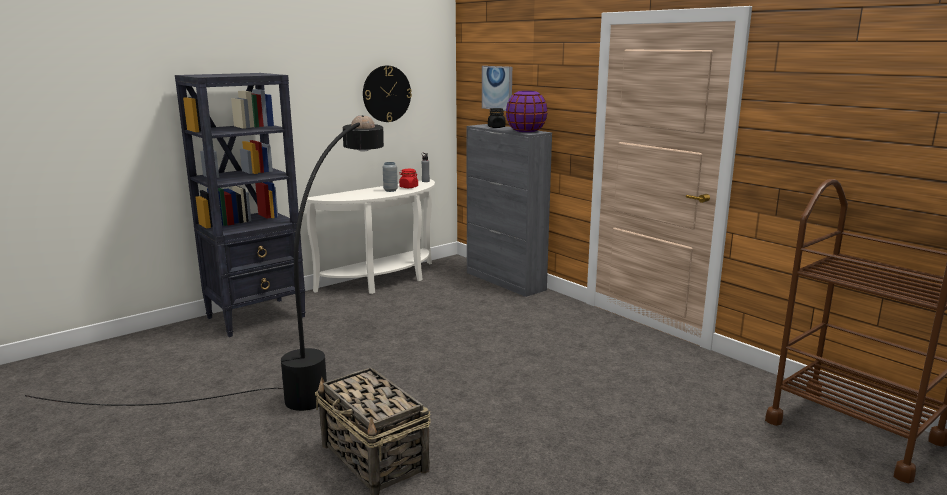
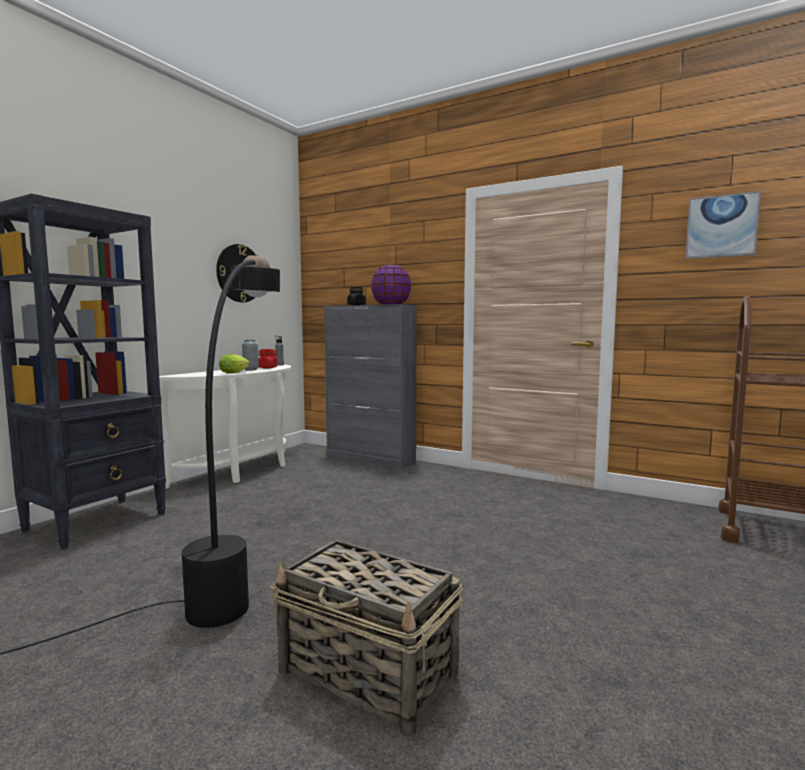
camera: 20 degrees left, 10 degrees down
(372, 196) = (235, 373): none -> lettuce
(497, 88) = (350, 272): picture -> picture (721, 226)

